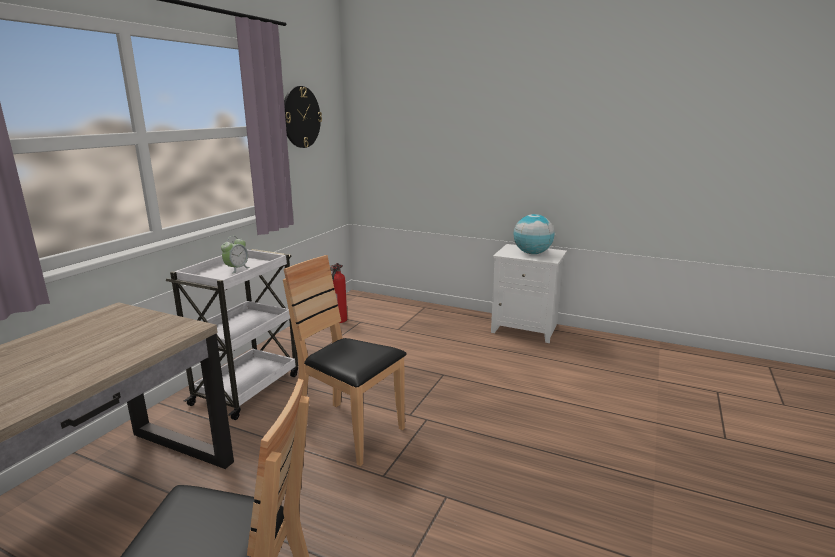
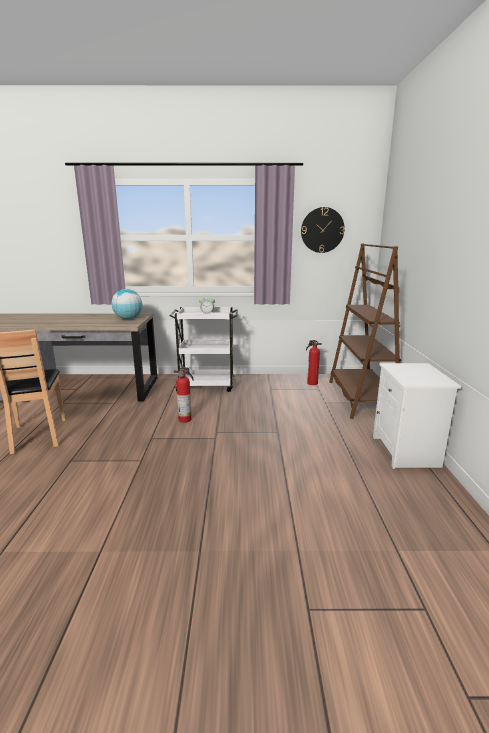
camera: 65 degrees right, 0 degrees up
(350, 431) = (186, 419): brown chair -> fire extinguisher
(407, 310) = (361, 398): none -> brown bookcase
(532, 253) = (416, 374): globe -> globe (128, 319)

